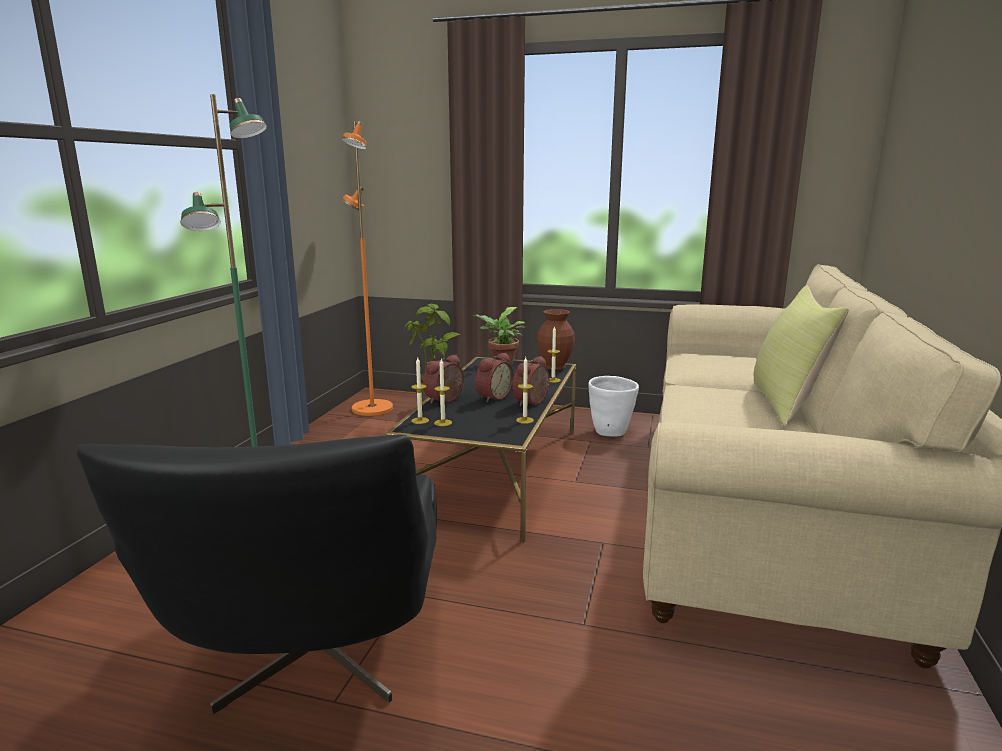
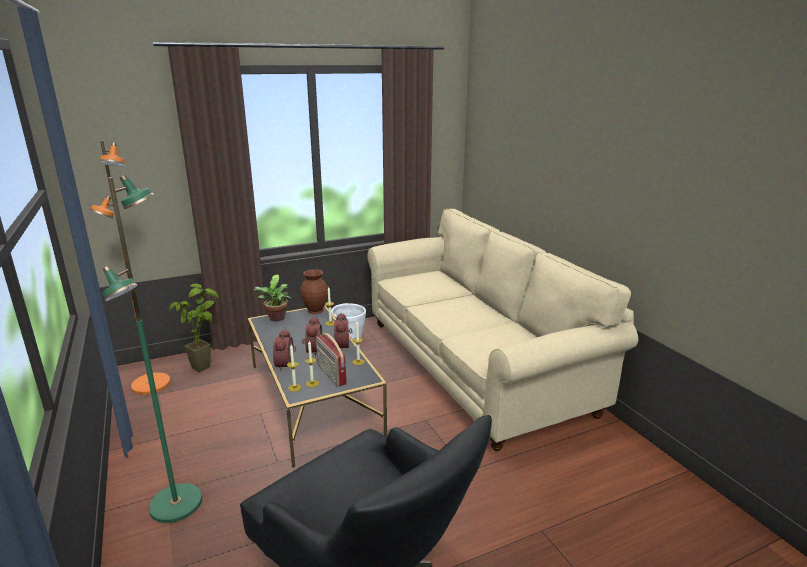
camera: 40 degrees left, 5 degrees up
(474, 422) = (331, 375): none -> radio
(787, 403) = (480, 303): yellow pillow -> none

